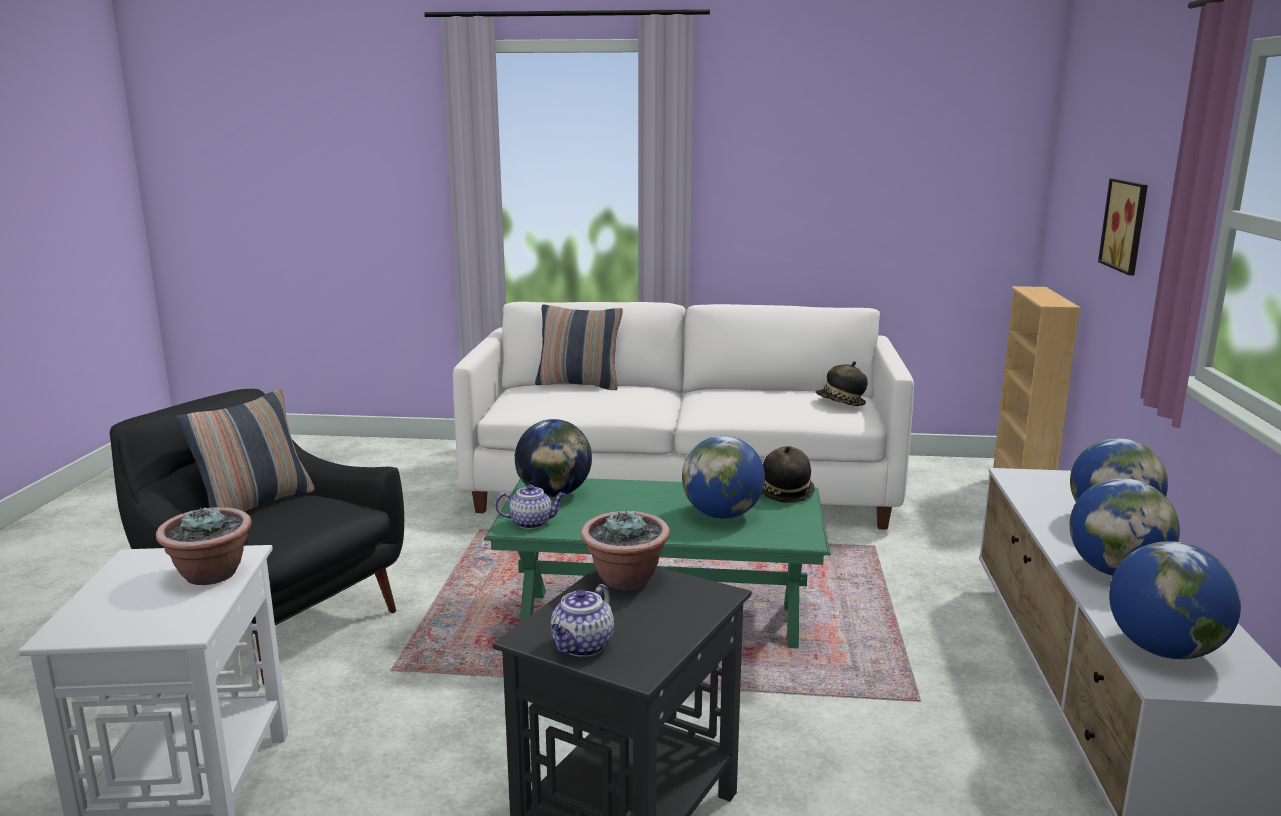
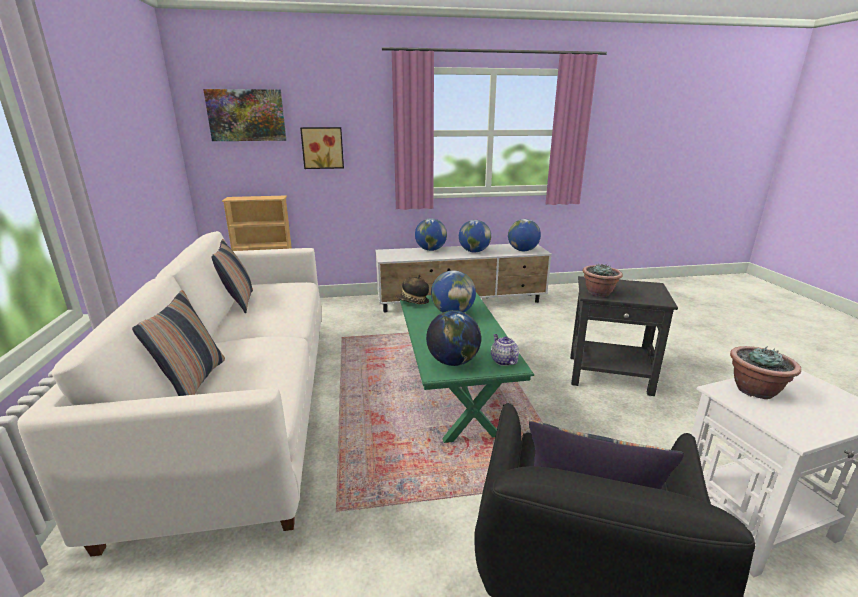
camera: 105 degrees left, 5 degrees up
(582, 647) = (656, 293): teapot -> none
(778, 390) = (239, 302): none -> pillow
(840, 403) = (277, 285): hat -> none
(1087, 150) = (246, 115): none -> picture

